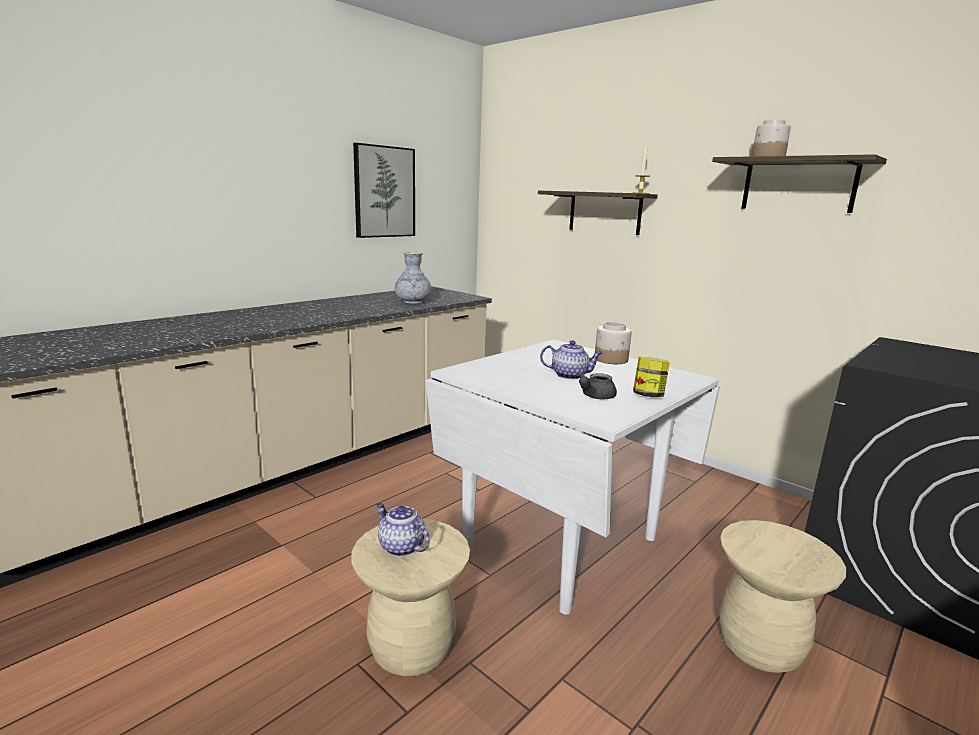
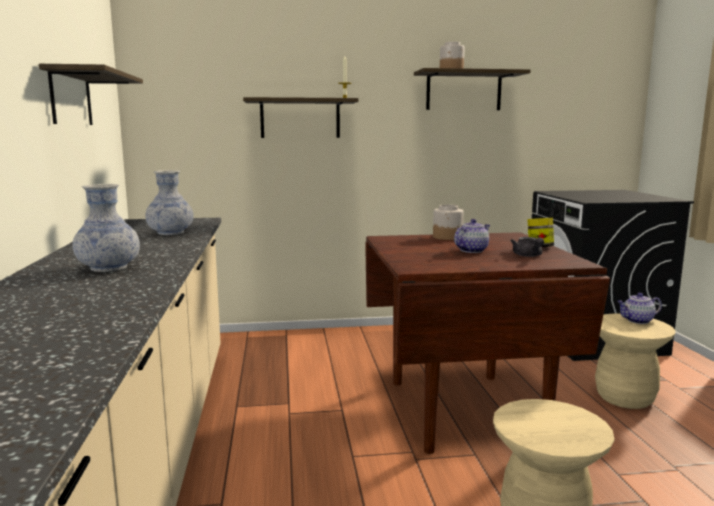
camera: 50 degrees left, 5 degrees down
(297, 314) = (109, 268): none -> vase
(384, 192) = (71, 98): picture -> shelf
(400, 546) = (544, 427): teapot -> teapot (637, 321)
(562, 544) = (465, 409): white dining table -> brown dining table

